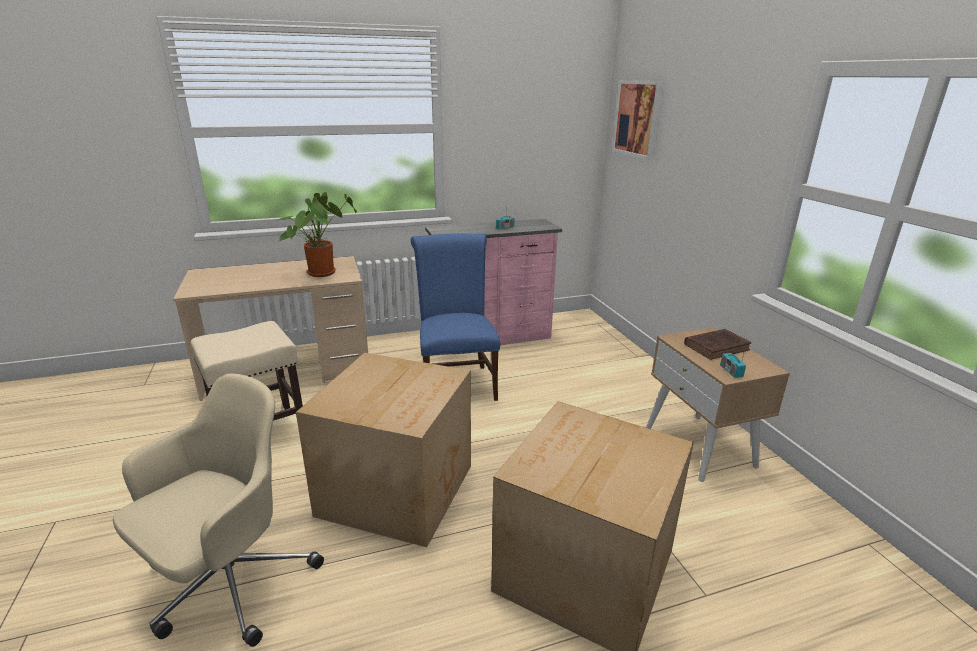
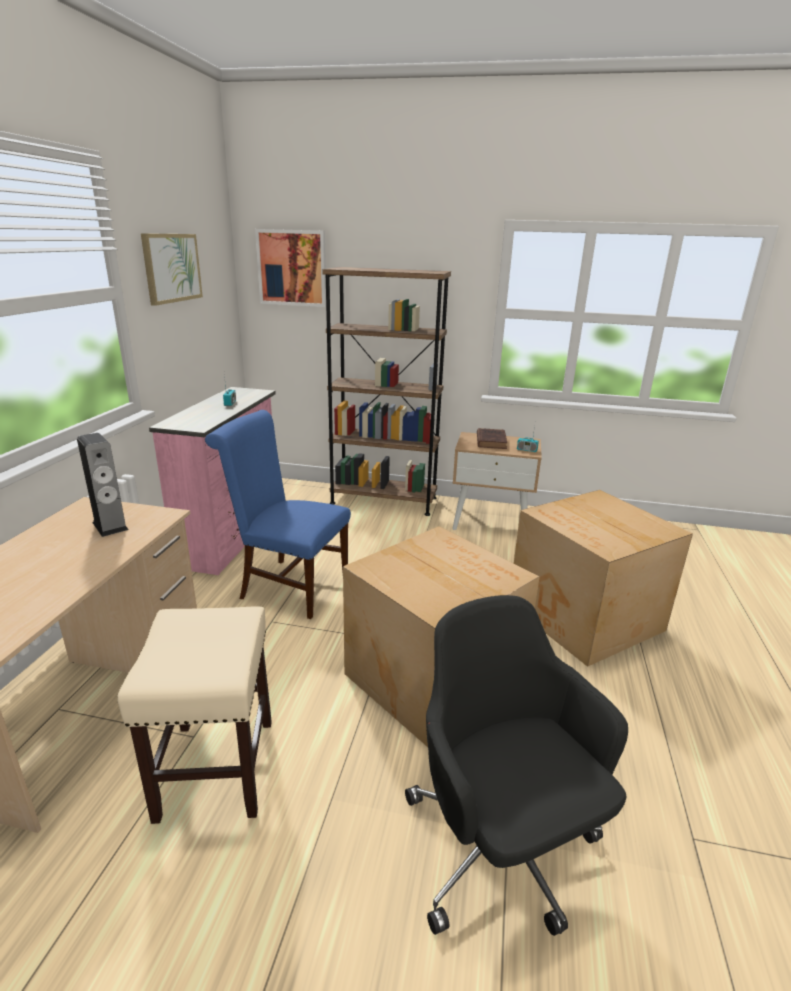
camera: 60 degrees left, 0 degrees up
(229, 583) = (500, 848): beige office chair -> black office chair
(322, 272) = (110, 526): potted plant -> speaker
(508, 112) = (172, 268): none -> picture
(641, 373) = (383, 500): none -> brown bookcase

